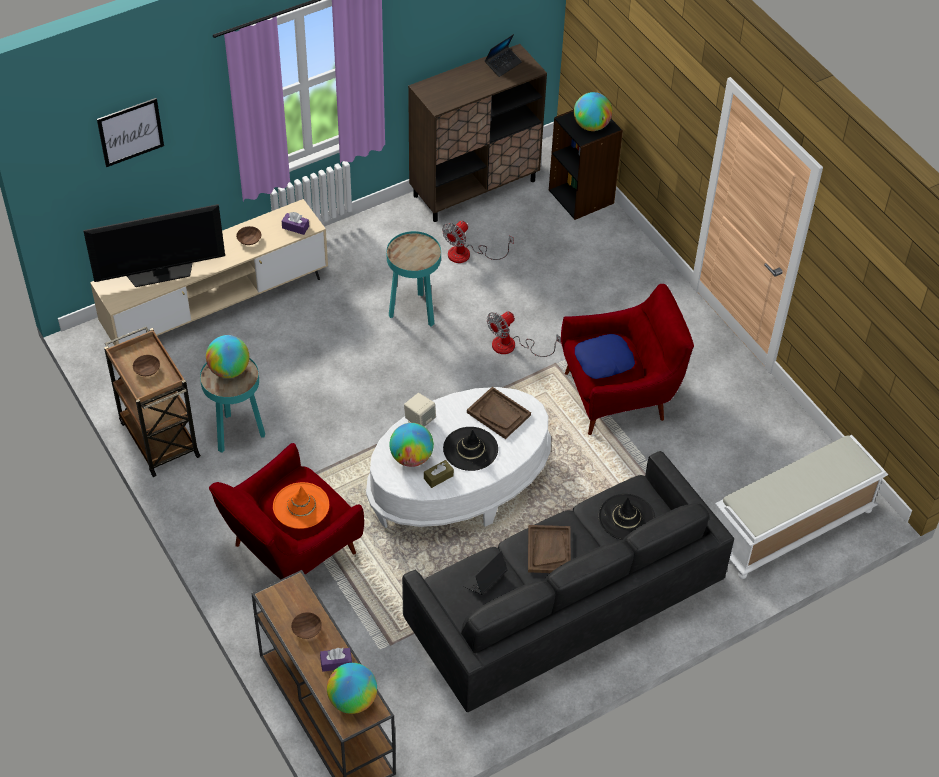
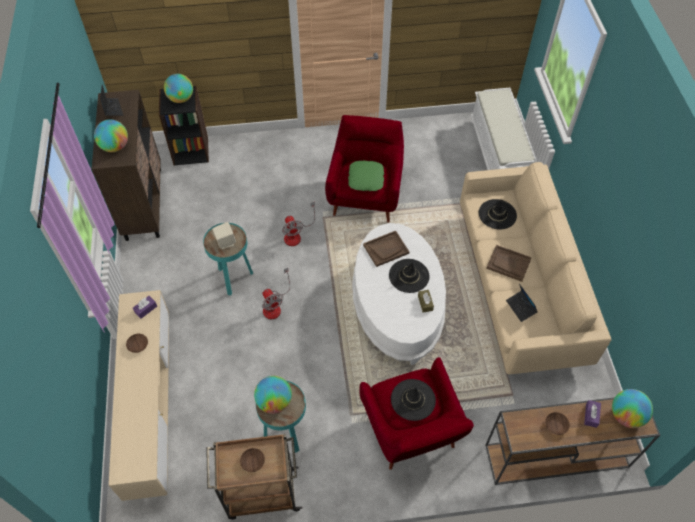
camera: 65 degrees left, 5 degrees up
(130, 132) = (46, 361): picture -> none
(160, 273) = (133, 423): television -> none
(301, 506) = (413, 400): orange hat -> black hat
(411, 458) = (401, 313): globe -> globe (115, 147)
(419, 420) = (370, 296): beige speaker -> beige speaker (225, 242)
(467, 254) = (201, 229): fan -> fan (274, 305)
(561, 610) = (517, 288): black sofa -> beige sofa
(604, 361) = (366, 179): blue pillow -> green pillow

